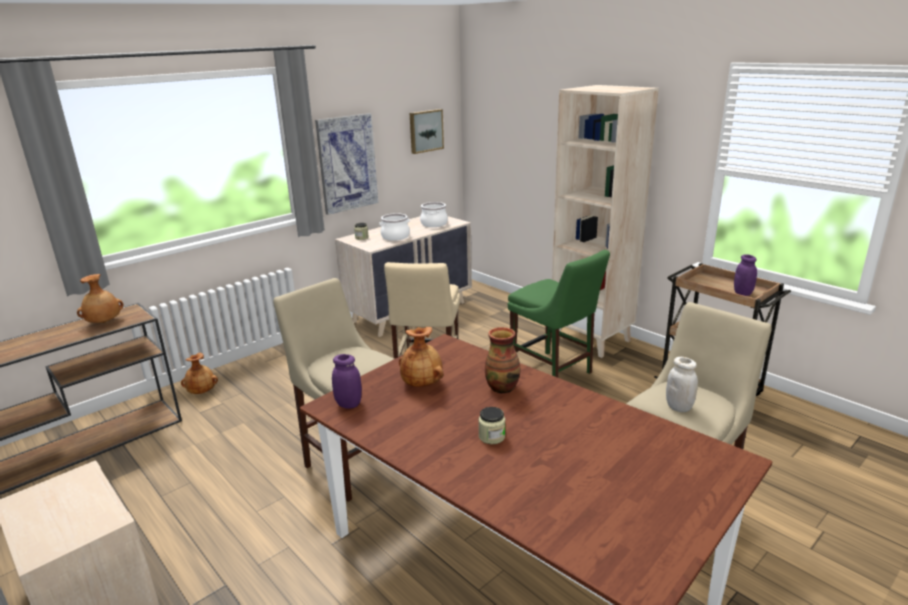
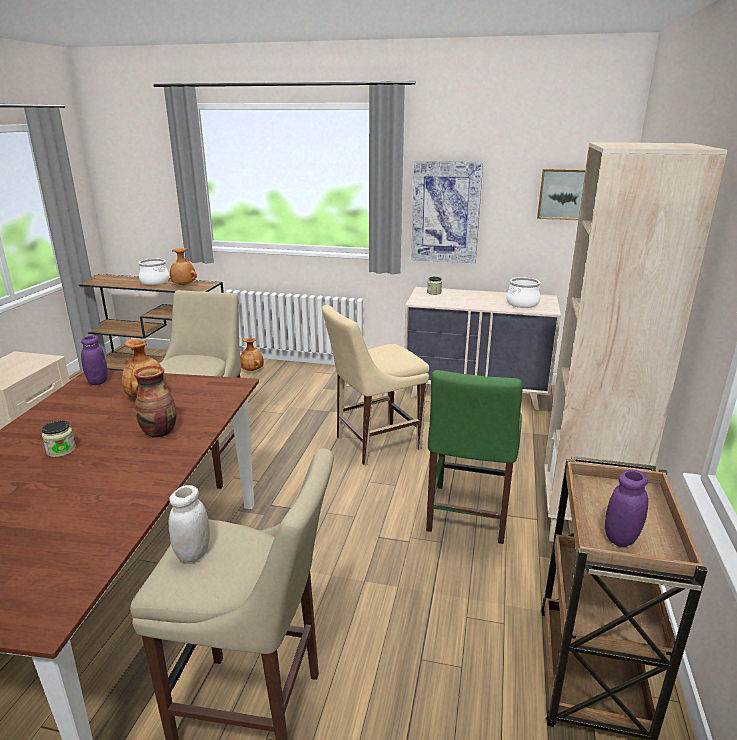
camera: 55 degrees right, 0 degrees up
(395, 237) = (458, 301): cooking pot -> cooking pot (154, 281)

